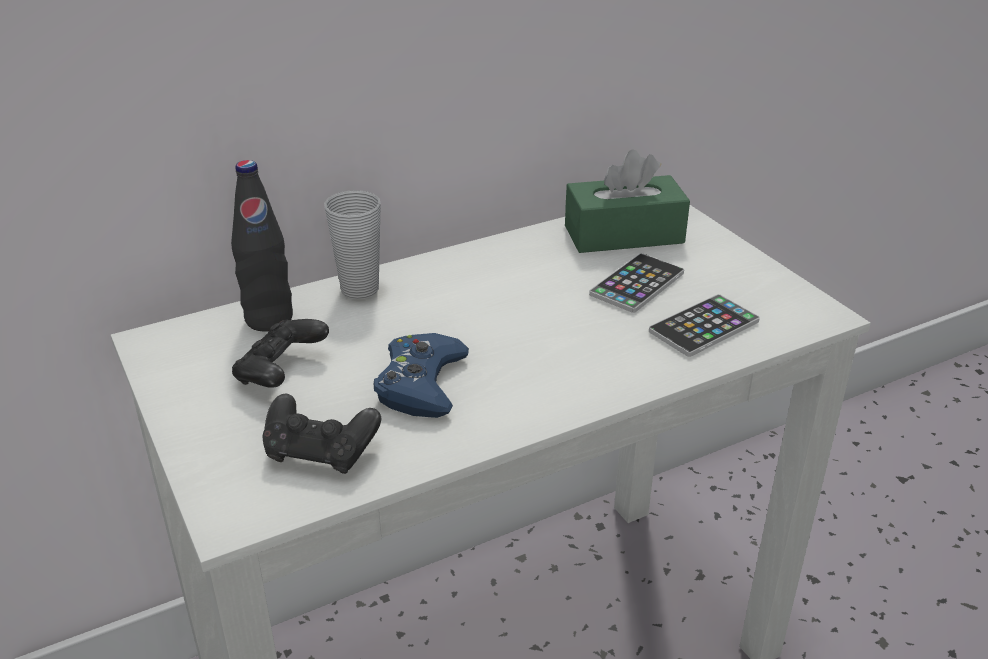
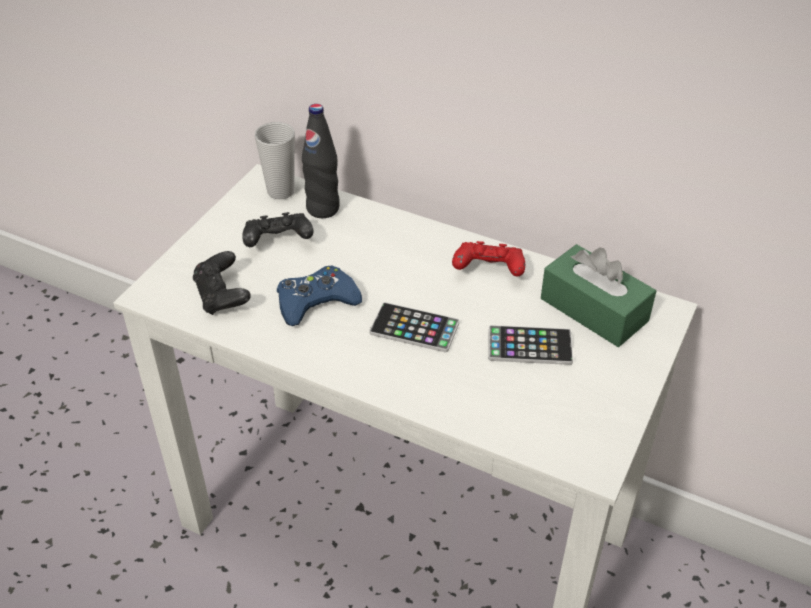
camera: 55 degrees right, 10 degrees up
(360, 289) = (389, 225): cup -> cup (280, 191)
(507, 263) = (488, 271): none -> red game controller
(704, 326) = (508, 404): phone -> phone (414, 328)

